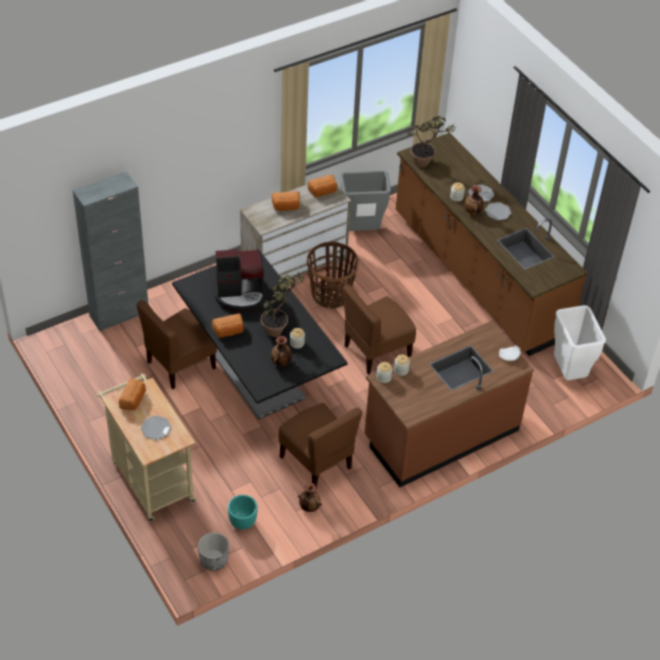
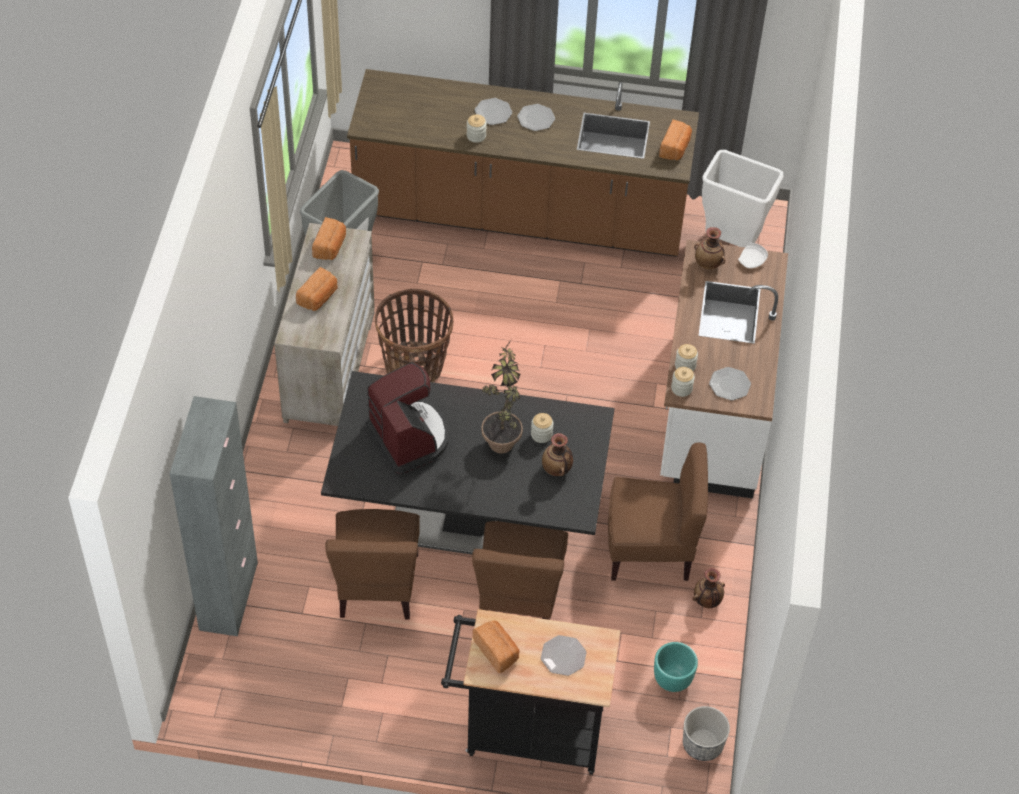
camera: 50 degrees left, 5 degrees up
(150, 478) = (526, 732): beige cart -> black cart
(229, 331) = (460, 488): bread -> bread (675, 148)
(240, 294) = (409, 437): coffee machine -> coffee machine turned 60 degrees counterclockwise
(376, 351) = (541, 383): brown chair -> brown chair (519, 599)
(409, 396) = (729, 384): none -> plate
(426, 164) = (396, 124): potted plant -> none
(440, 434) = (712, 410): brown counter -> white counter
(472, 212) = (513, 139): vase -> vase (708, 264)

